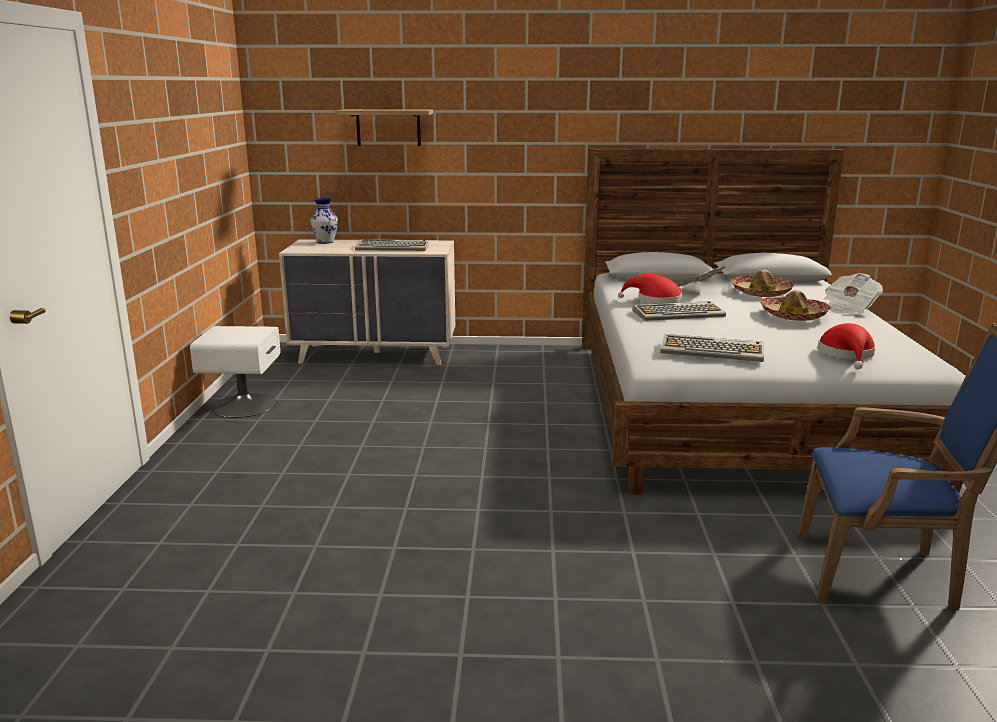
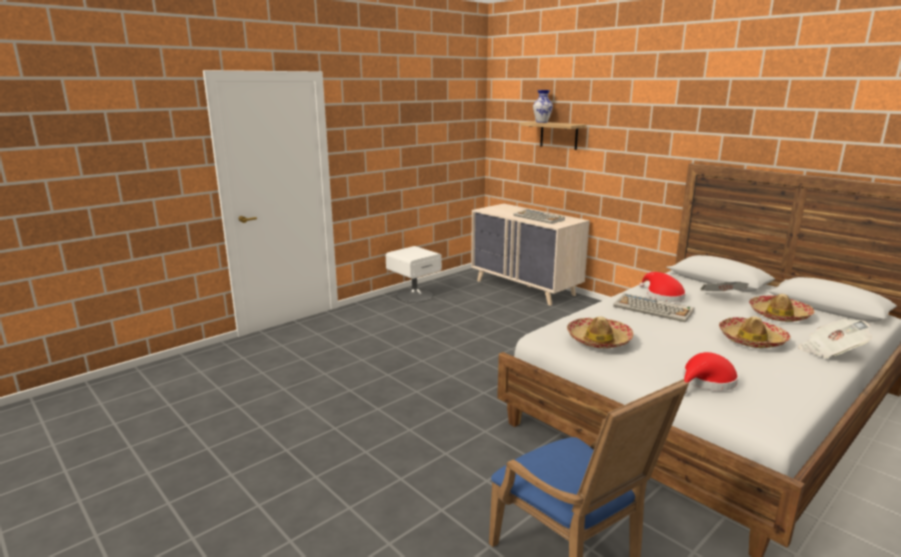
camera: 45 degrees right, 0 degrees up
(325, 242) = (511, 207): vase -> vase (541, 122)
(713, 350) = (598, 340): keyboard -> hat

